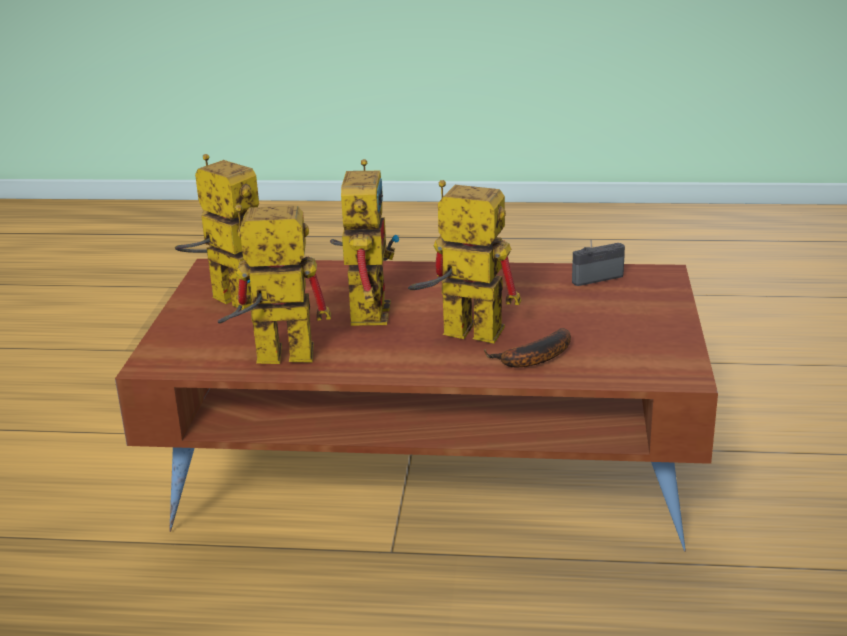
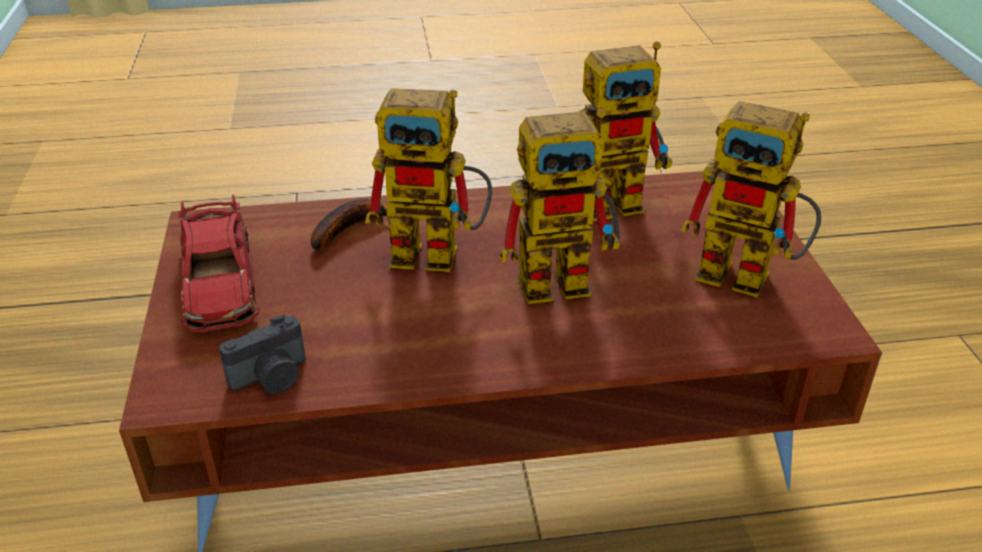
camera: 165 degrees right, 10 degrees up
(365, 307) = (567, 279): toy robot -> toy robot turned 90 degrees counterclockwise
(647, 329) = (219, 282): none -> red toy car

